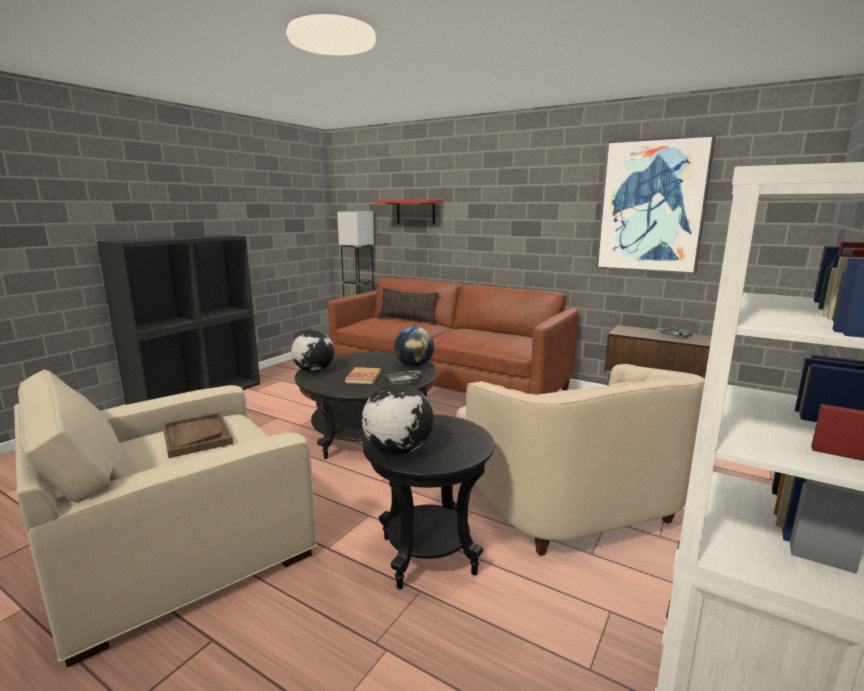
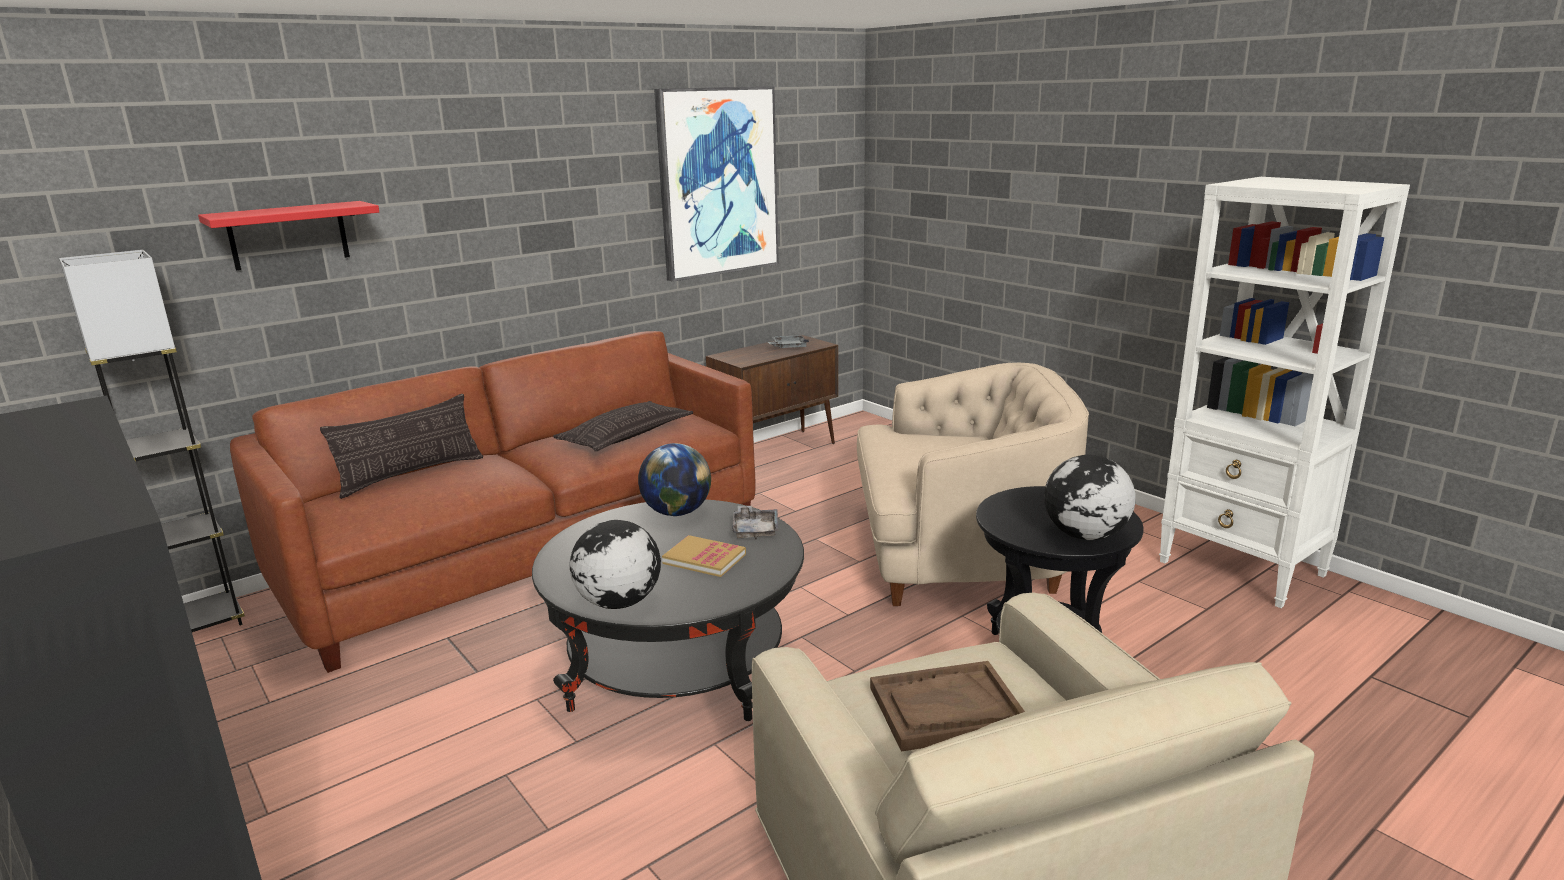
camera: 70 degrees left, 5 degrees up
(486, 337) = (626, 435): none -> pillow

